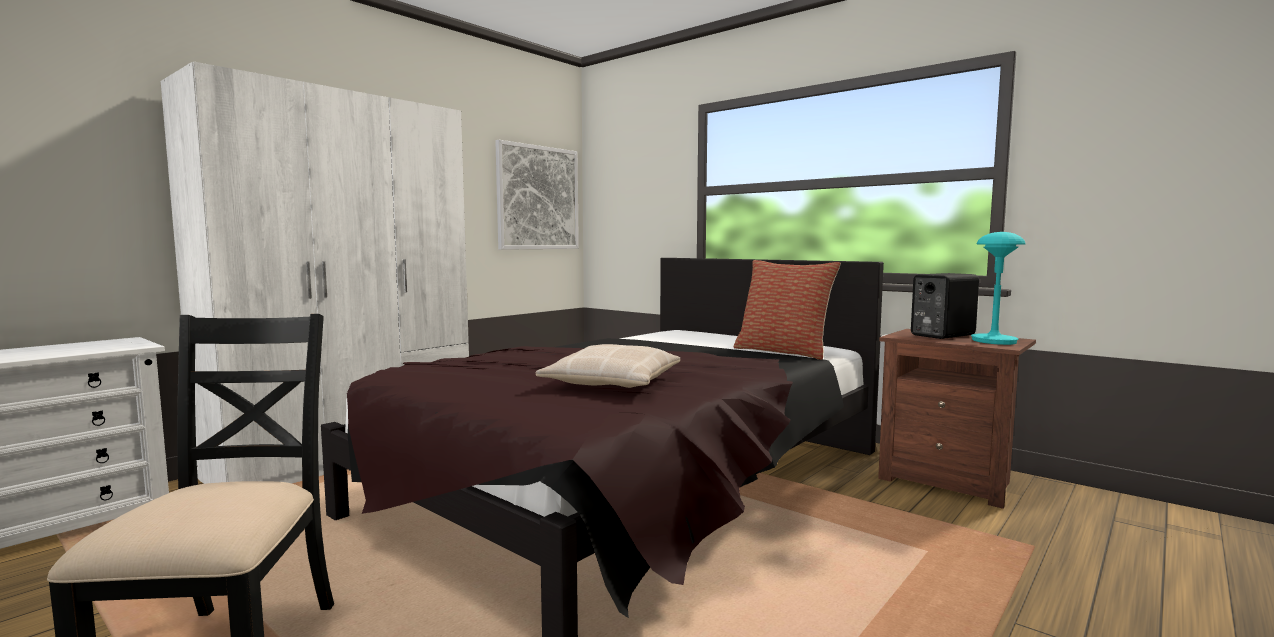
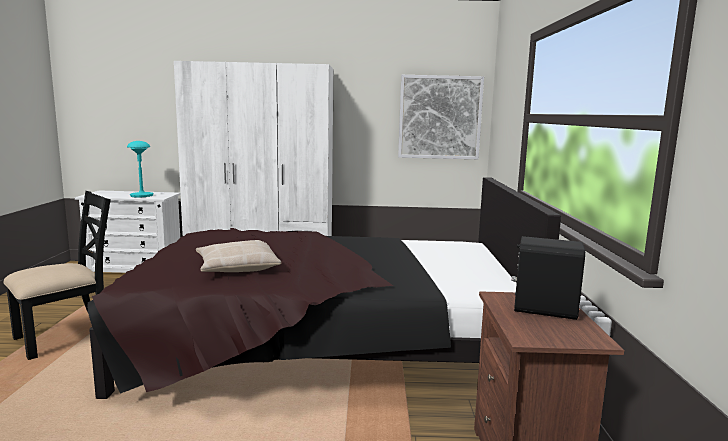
camera: 50 degrees right, 5 degrees up
(783, 352) = (447, 282): pillow -> none
(994, 341) = (554, 332): turquoise table lamp -> turquoise table lamp (141, 195)

